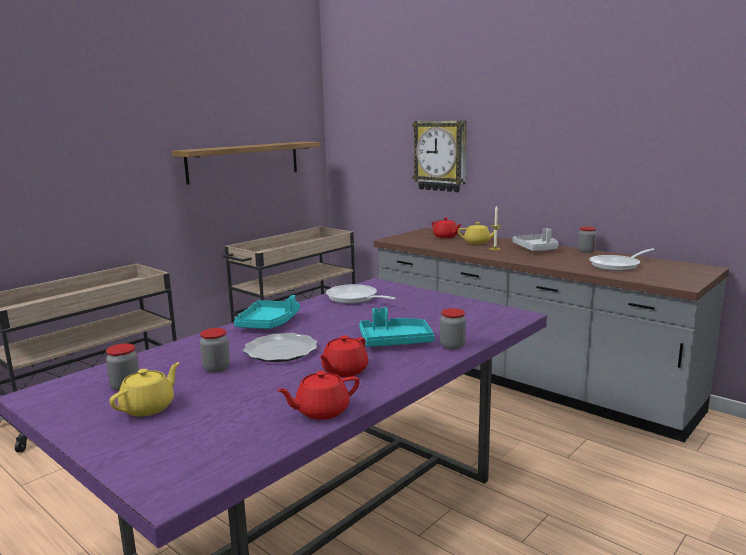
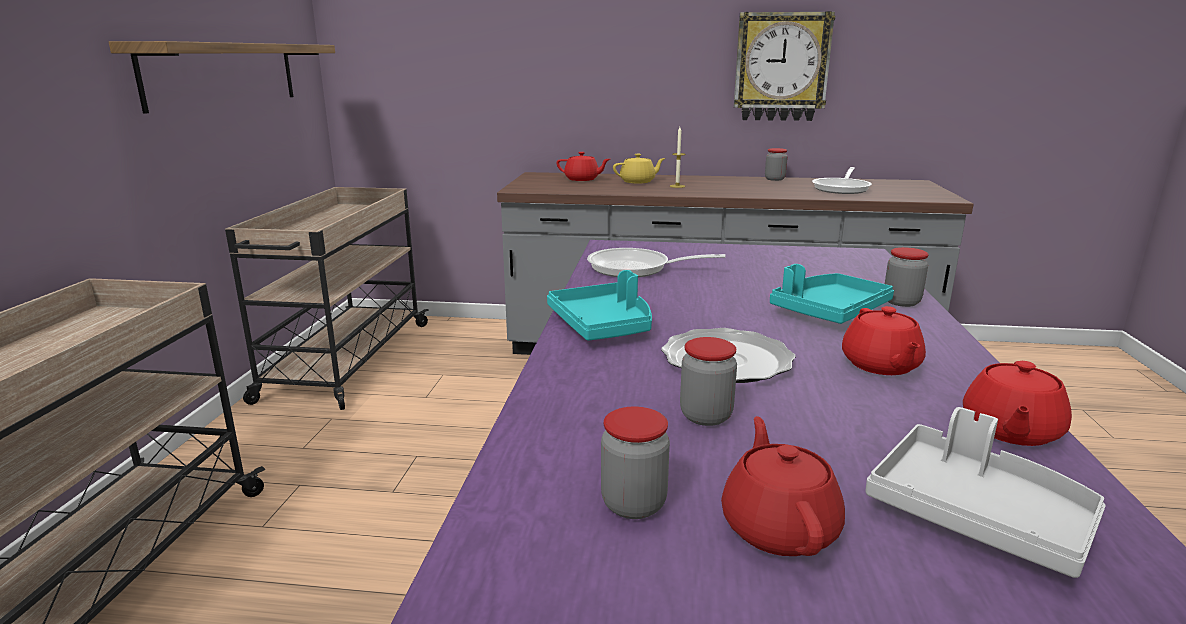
camera: 35 degrees left, 5 degrees up
(149, 407) = (779, 527): yellow teapot -> red teapot
(440, 156) = (545, 65): wall clock -> wall clock (781, 67)
(537, 249) = (721, 182): grey tray -> grey tray (977, 515)

